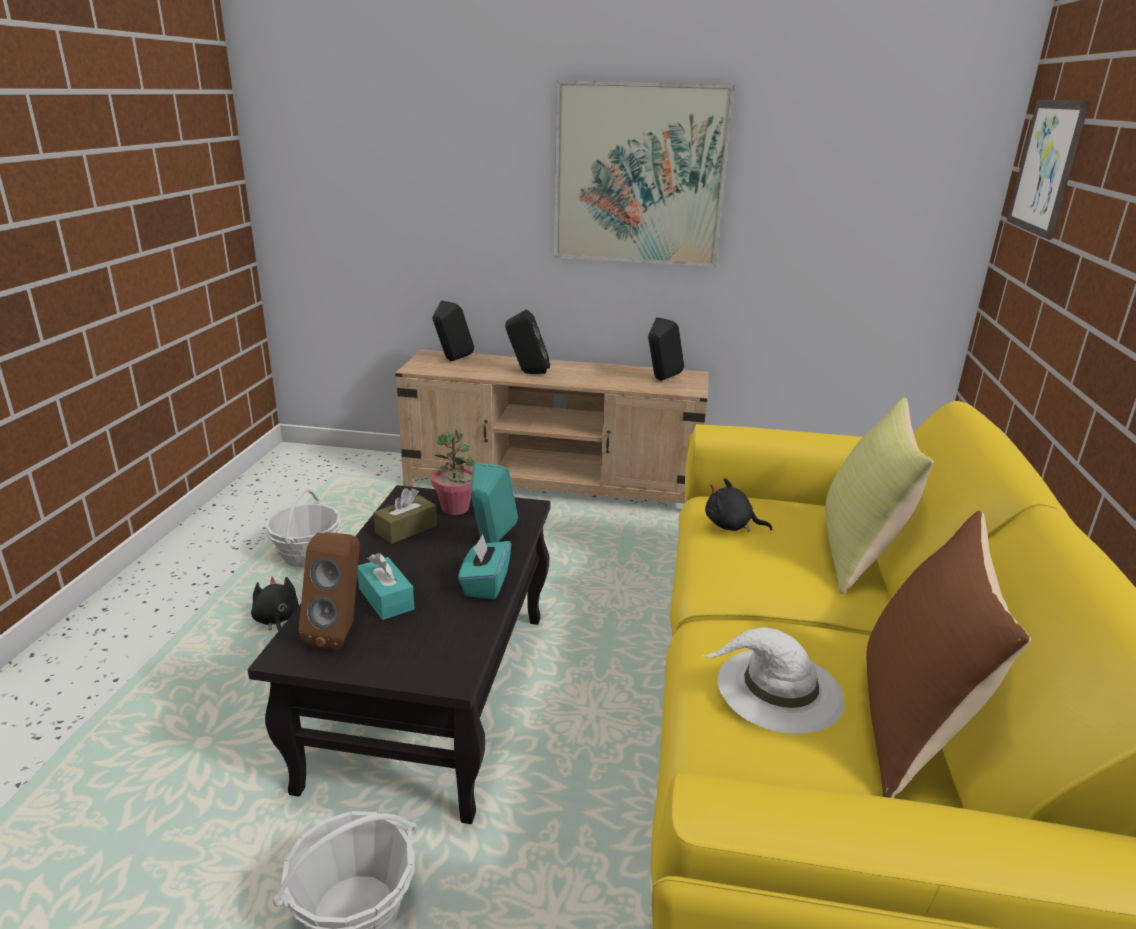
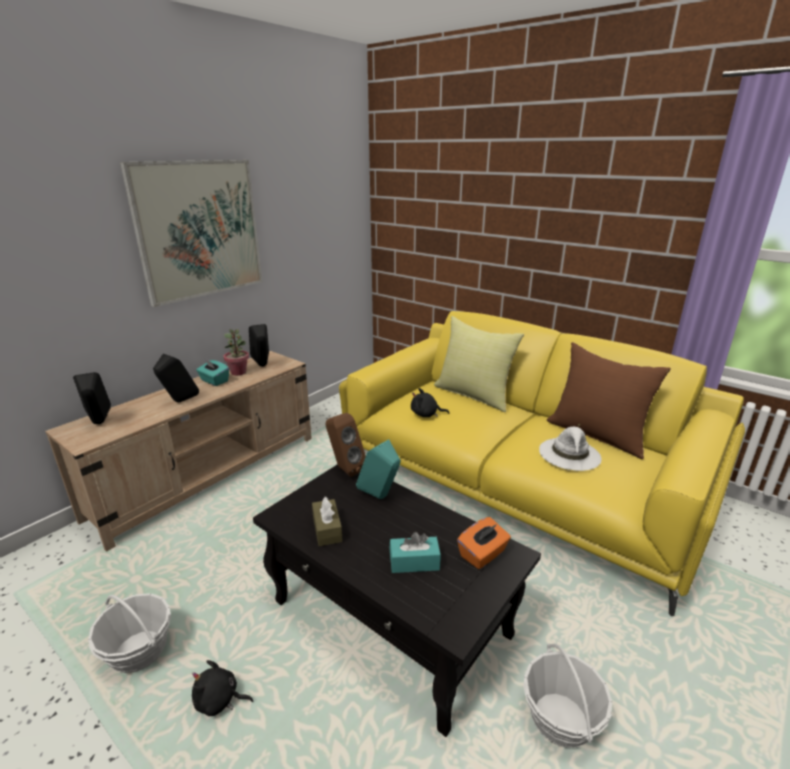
camera: 60 degrees left, 0 degrees up
(340, 632) = (443, 595): brown speaker -> brown speaker (345, 469)
(432, 647) = (483, 554): none -> orange tissue box
(455, 508) = (319, 498): potted plant -> potted plant (238, 372)
(485, 584) = (426, 513): turquoise tissue box -> turquoise tissue box (214, 381)
(731, 526) = (426, 414): black plush toy -> black plush toy turned 45 degrees clockwise
(1045, 167) = (408, 194): picture -> none

